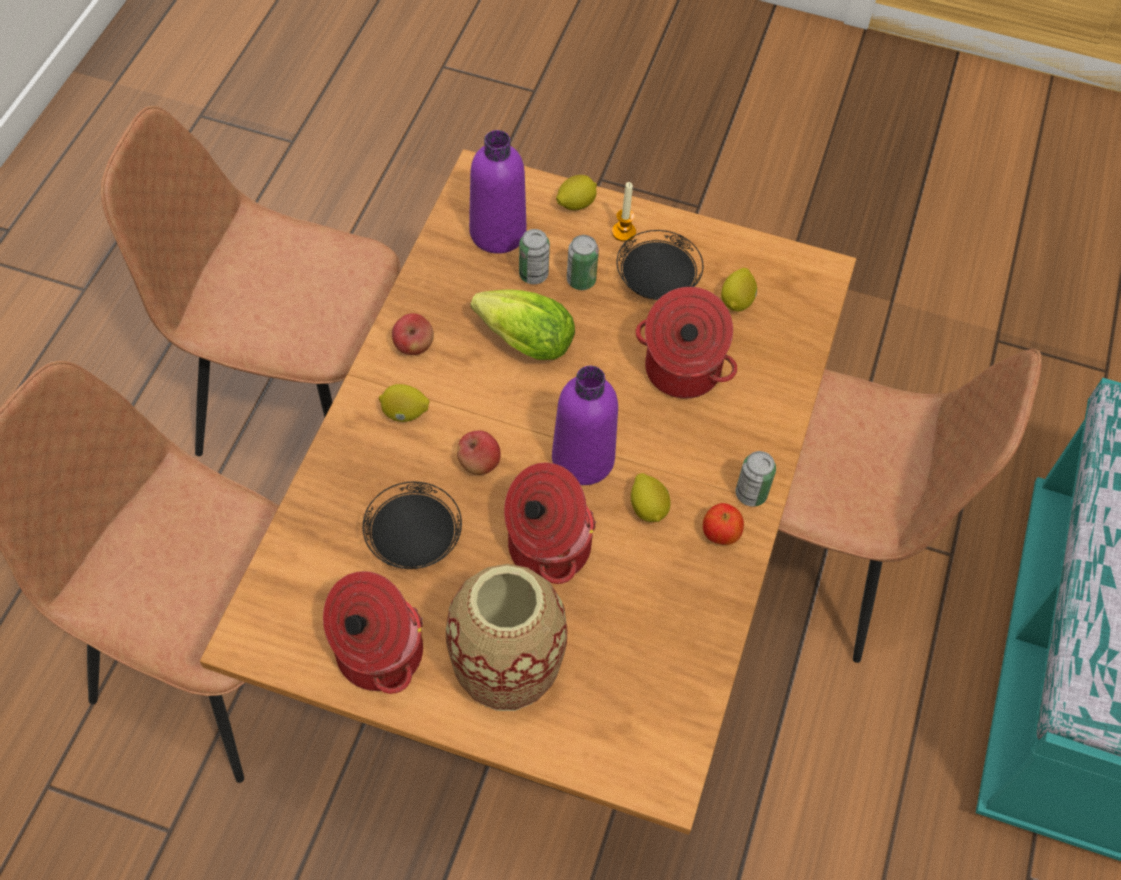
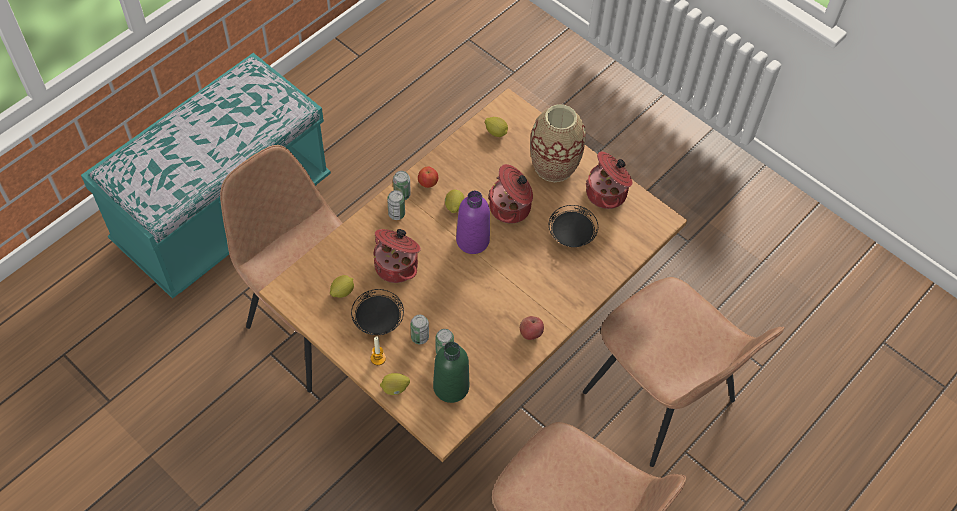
camera: 155 degrees left, 0 degrees up
(404, 413) = (551, 297): lemon -> lemon (496, 132)
(479, 463) = (524, 258): apple -> none
(497, 233) = (451, 387): purple bottle -> green bottle
(520, 340) = (472, 314): lettuce -> none
(737, 455) = (396, 214): none -> can

